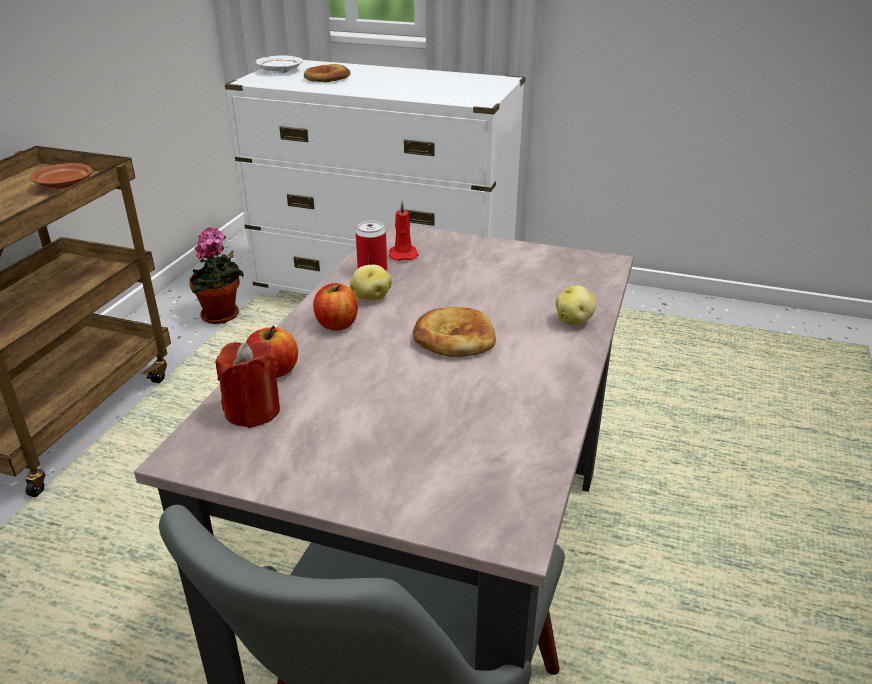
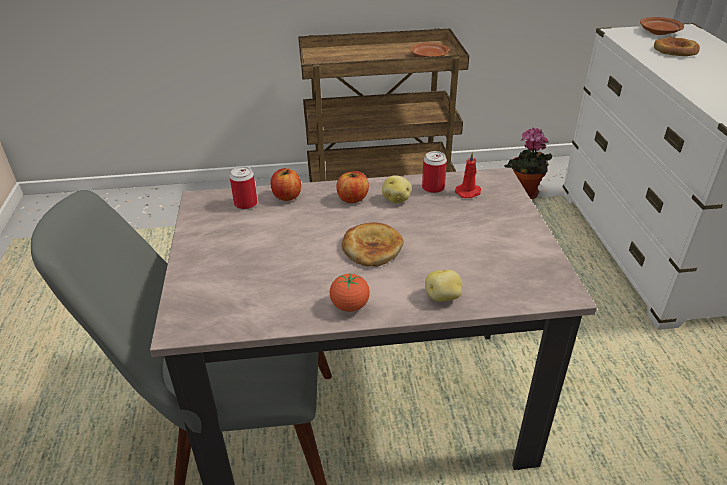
camera: 65 degrees right, 5 degrees up
(252, 411) = (246, 204): red candle -> can
(279, 71) = (658, 32): white plate -> brown plate
(553, 380) = (350, 306): none -> tomato

